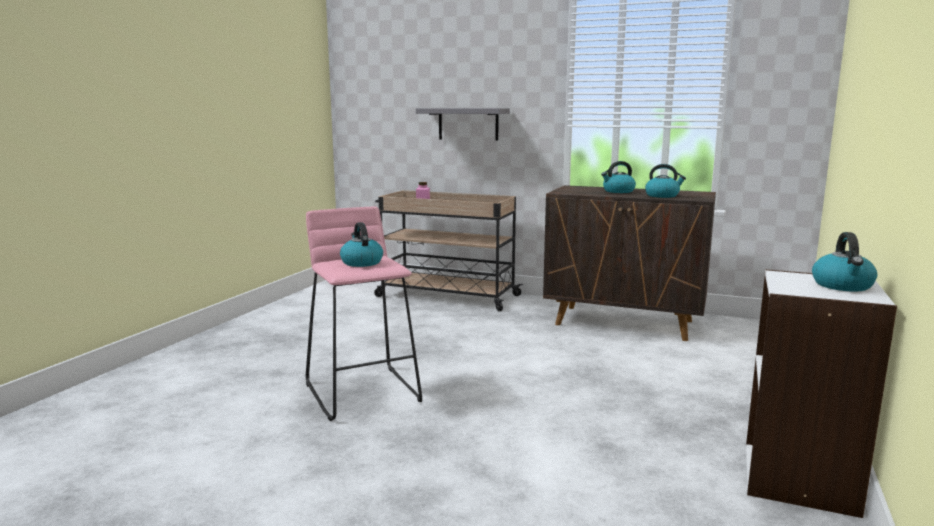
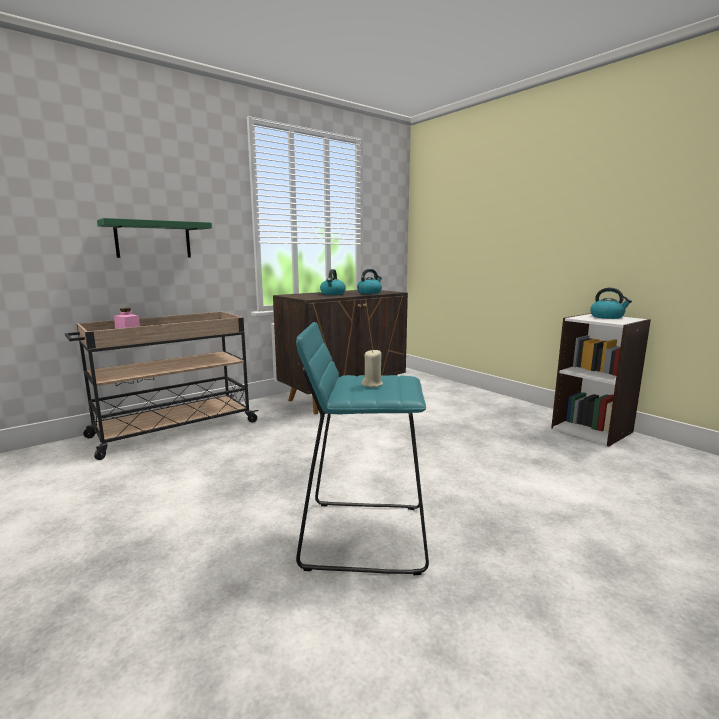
camera: 60 degrees left, 0 degrees up
(361, 262) = (372, 384): kettle -> beige candle
(363, 392) = (363, 534): pink stool -> turquoise stool
(468, 124) = (153, 240): grey shelf -> green shelf

